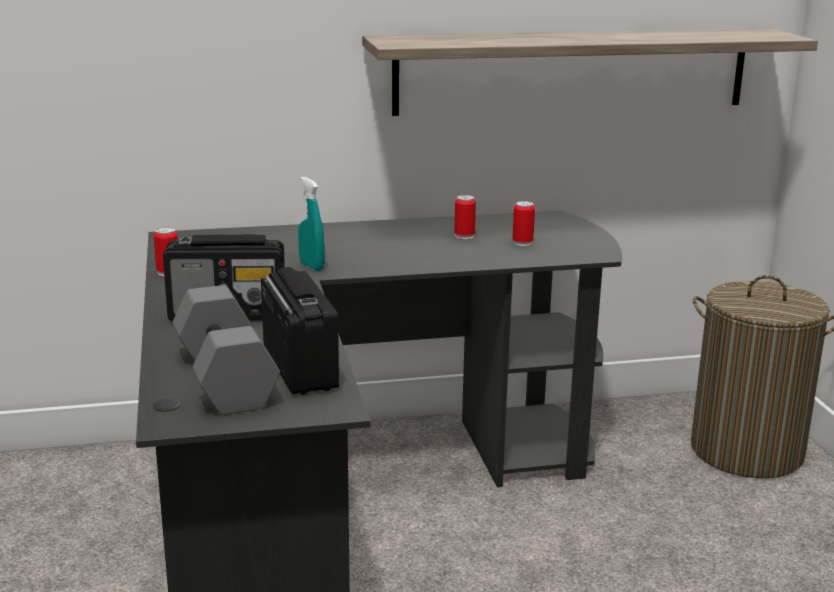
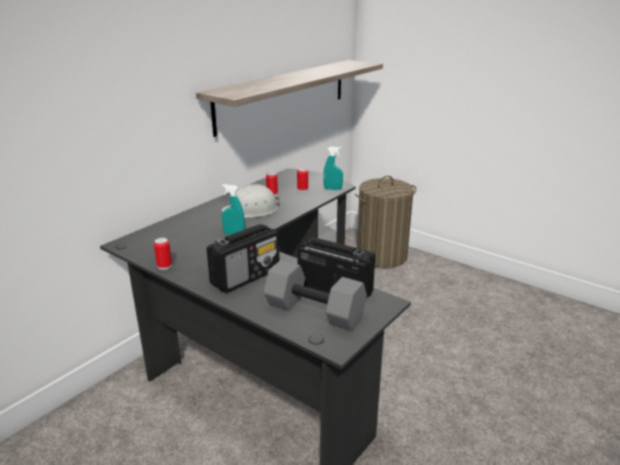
camera: 40 degrees left, 5 degrees up
(392, 246) = (251, 210): none -> white hard hat
(572, 254) = (332, 189): none -> turquoise spray bottle

